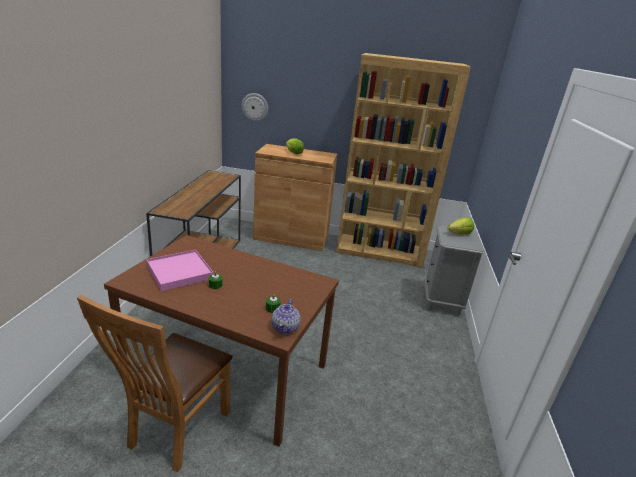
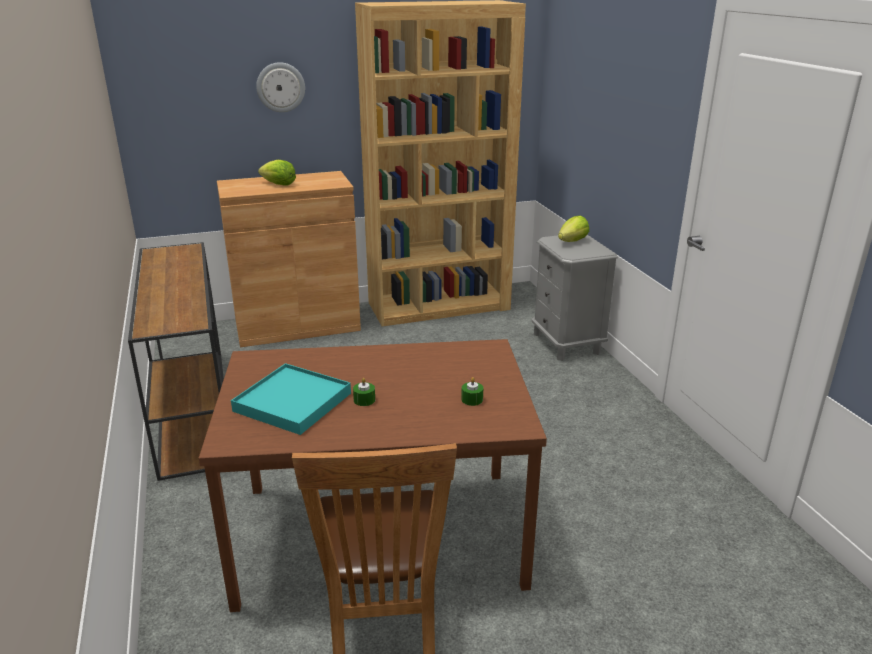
camera: 25 degrees left, 0 degrees up
(180, 272) = (293, 402): pink tray -> turquoise tray
(255, 107) = (182, 122): wall clock -> wall clock (280, 87)
(285, 327) = (514, 414): teapot -> none

